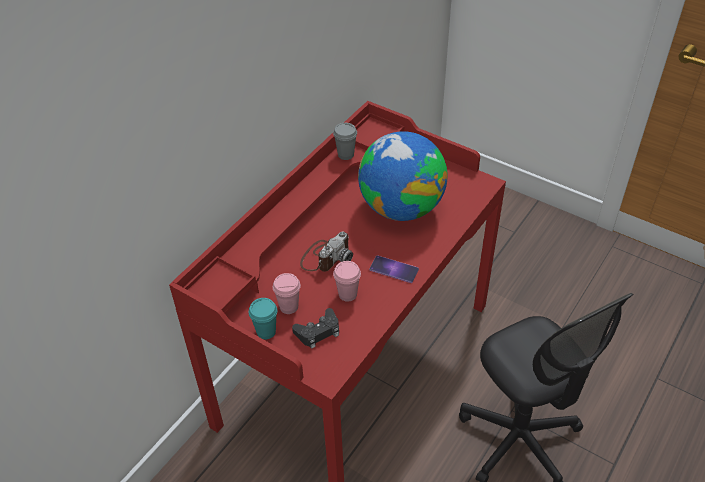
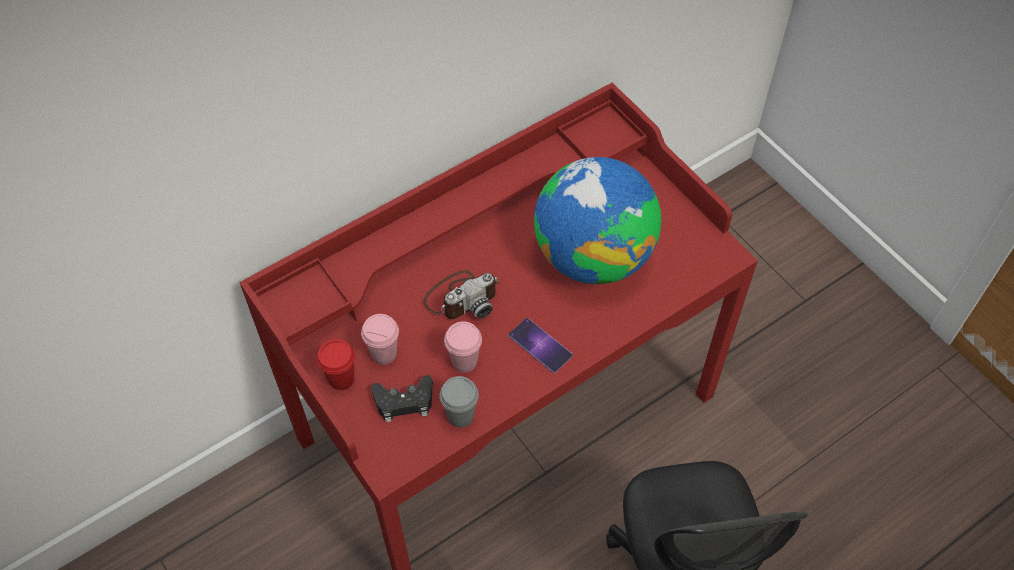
camera: 20 degrees right, 10 degrees up
(266, 331) = (341, 379): turquoise cup -> red cup
(346, 155) = (549, 156): grey cup -> grey cup (460, 416)

